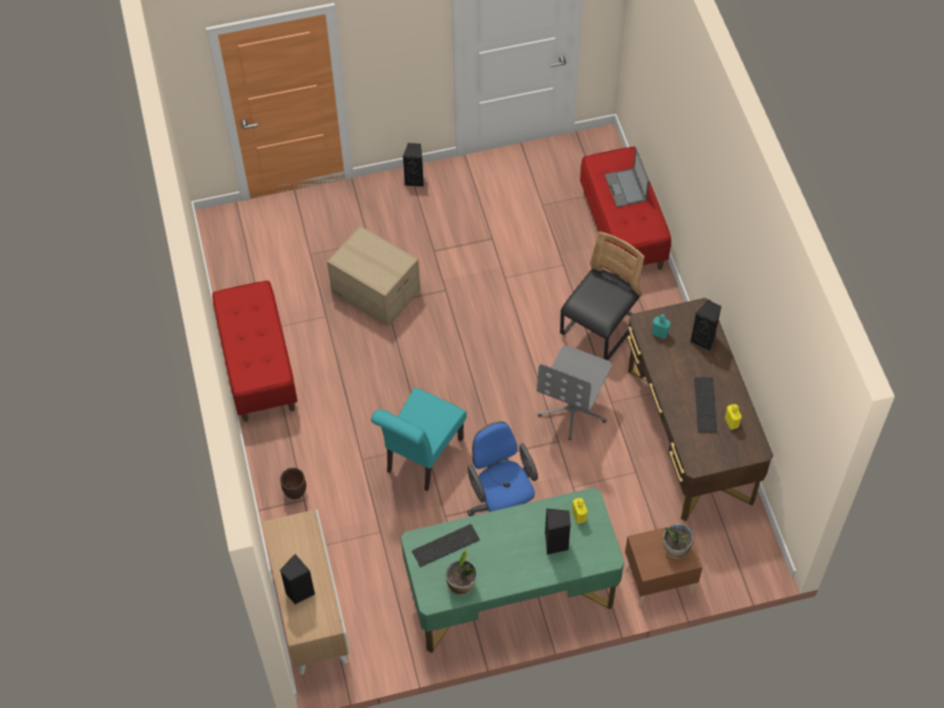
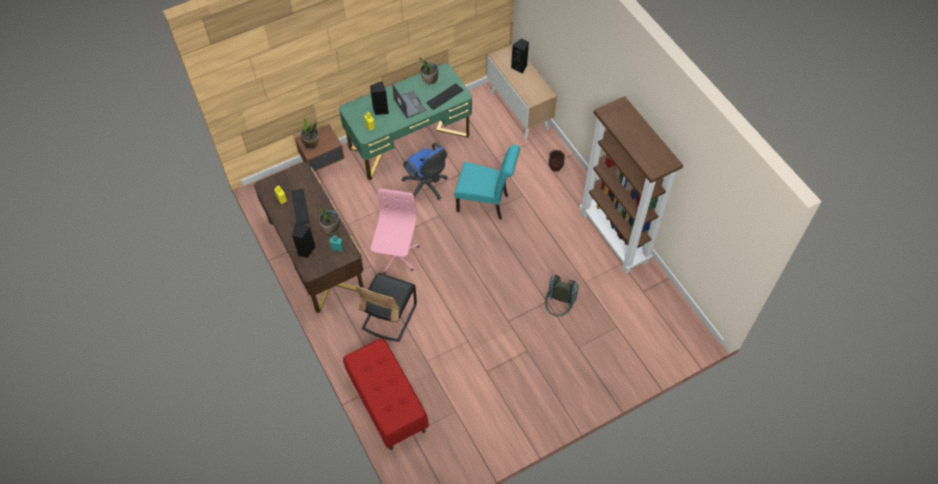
camera: 165 degrees right, 0 degrees up
(258, 367) = (614, 237): red bench -> brown bookcase
(375, 292) = (558, 308): cardboard box -> grey backpack
(415, 179) = (563, 411): black speaker -> none
(421, 458) = (486, 203): turquoise chair -> turquoise chair turned 90 degrees clockwise
(573, 409) = (396, 255): grey office chair -> pink office chair
(626, 188) = (385, 392): laptop -> laptop (409, 104)
(664, 364) = (331, 228): none -> potted plant

